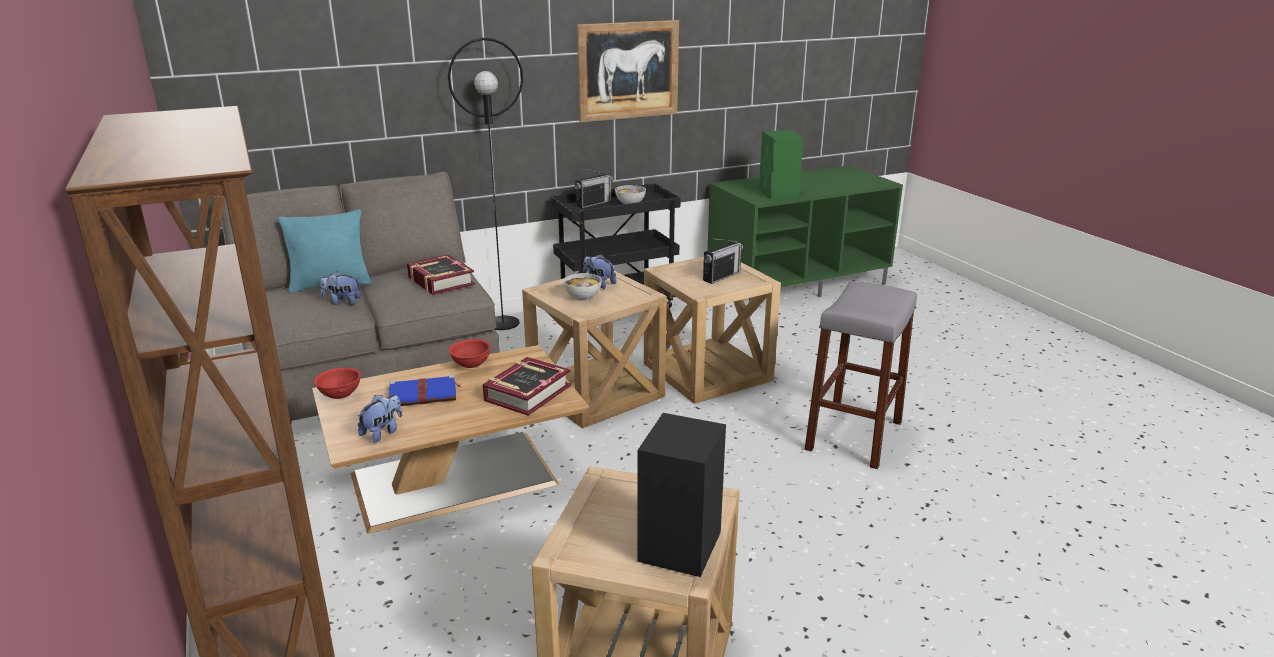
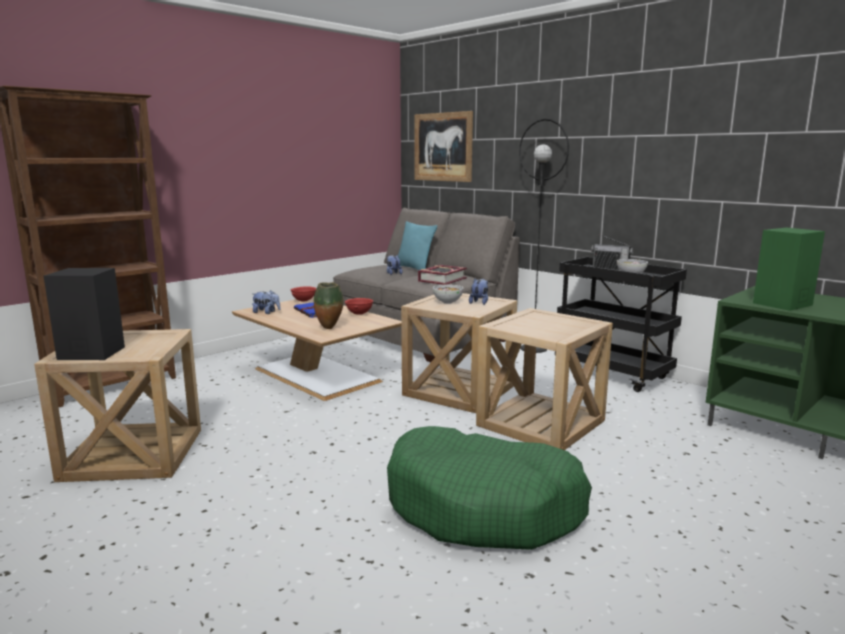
camera: 70 degrees right, 10 degrees down
(527, 393) = (330, 328): book -> vase
(628, 70) = (676, 154): picture -> picture (443, 147)
(721, 276) = (549, 327): radio -> none
(854, 435) = (484, 507): grey stool -> green dog bed

